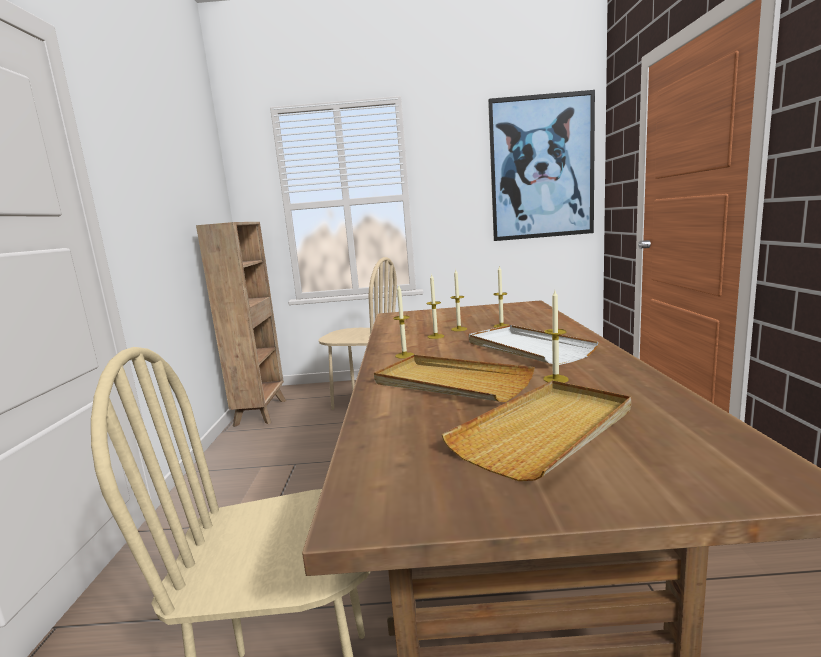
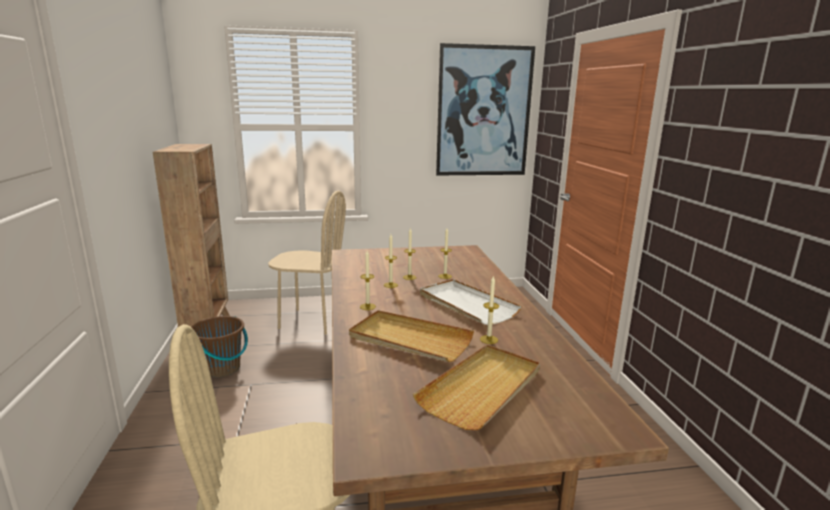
camera: 10 degrees left, 5 degrees up
(268, 448) = (222, 368): none -> brown bucket

